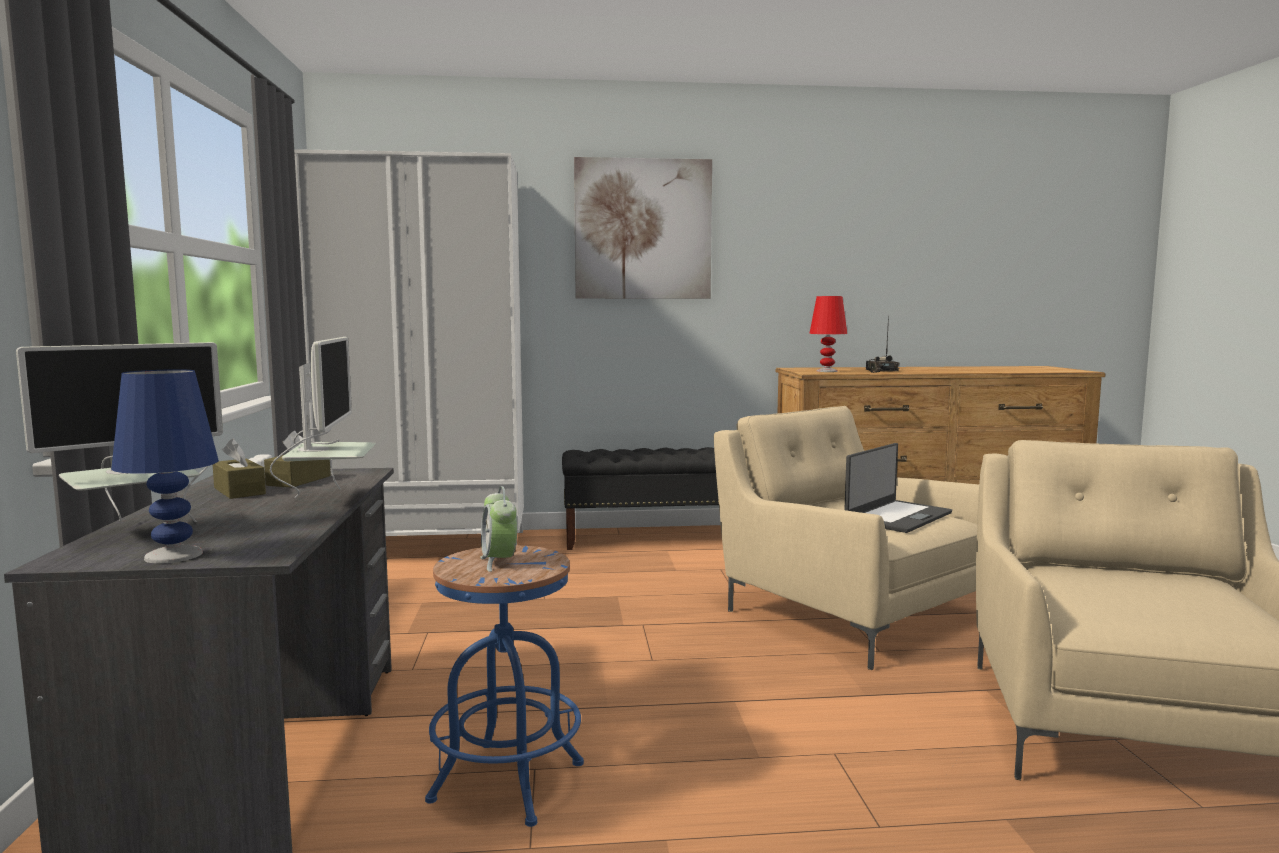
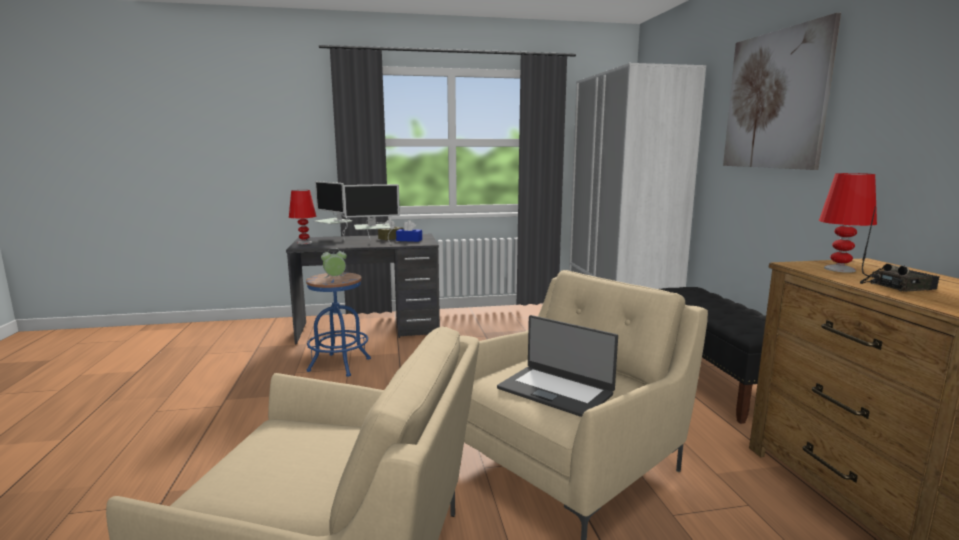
camera: 85 degrees right, 5 degrees up
(174, 555) = (304, 243): blue table lamp -> red table lamp
(299, 480) = (409, 240): brown tissue box -> blue tissue box

